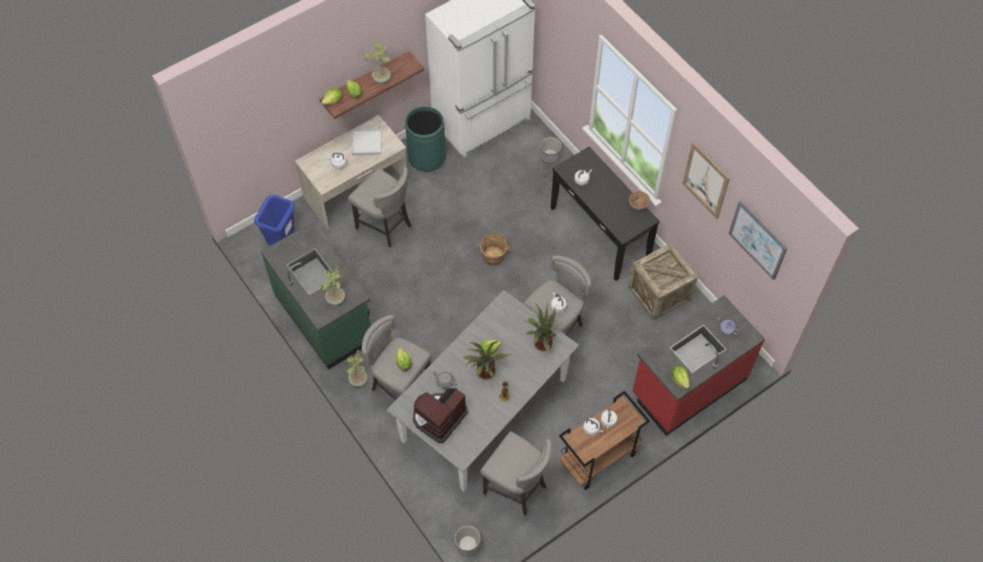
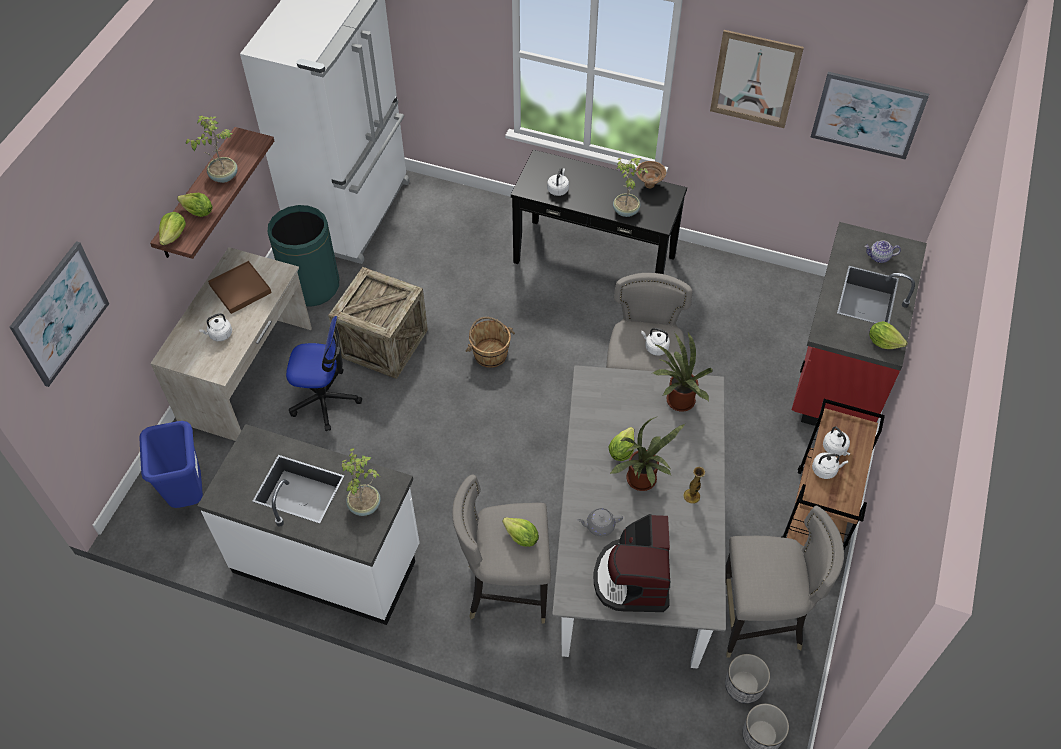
camera: 35 degrees left, 5 degrees down
(244, 119) = (60, 314): none -> picture
(325, 318) = (328, 559): green counter -> white counter
(359, 380) = (440, 613): potted plant -> potted plant (626, 210)
(367, 143) = (240, 289): white tray -> brown tray
(386, 229) = (325, 399): grey stool -> office chair
(550, 156) = (465, 208): planter -> planter (744, 685)
(659, 293) = (717, 287): crate -> crate (383, 343)

